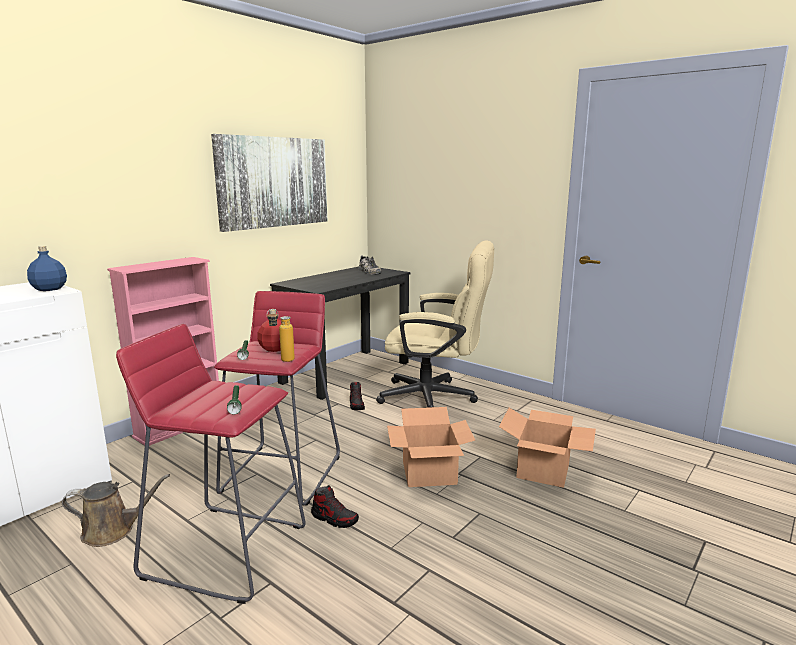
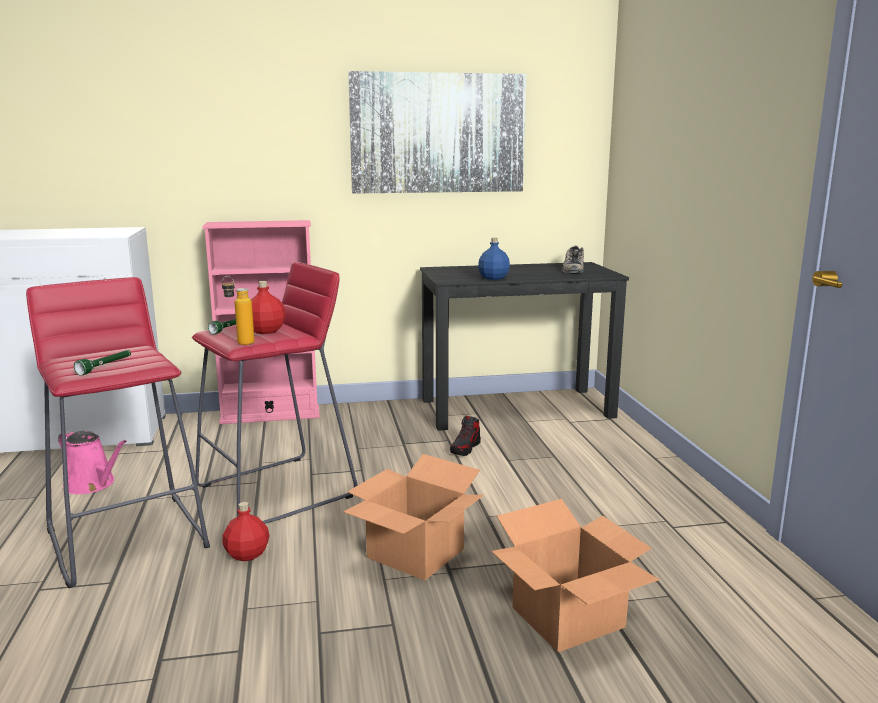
camera: 40 degrees right, 0 degrees up
(49, 289) = (115, 233): blue bottle -> blue bottle (493, 278)
(113, 531) = (92, 484): brown watering can -> pink watering can
(334, 518) = (248, 554): shoe -> red bottle
(436, 398) = (579, 472): beige office chair -> none

